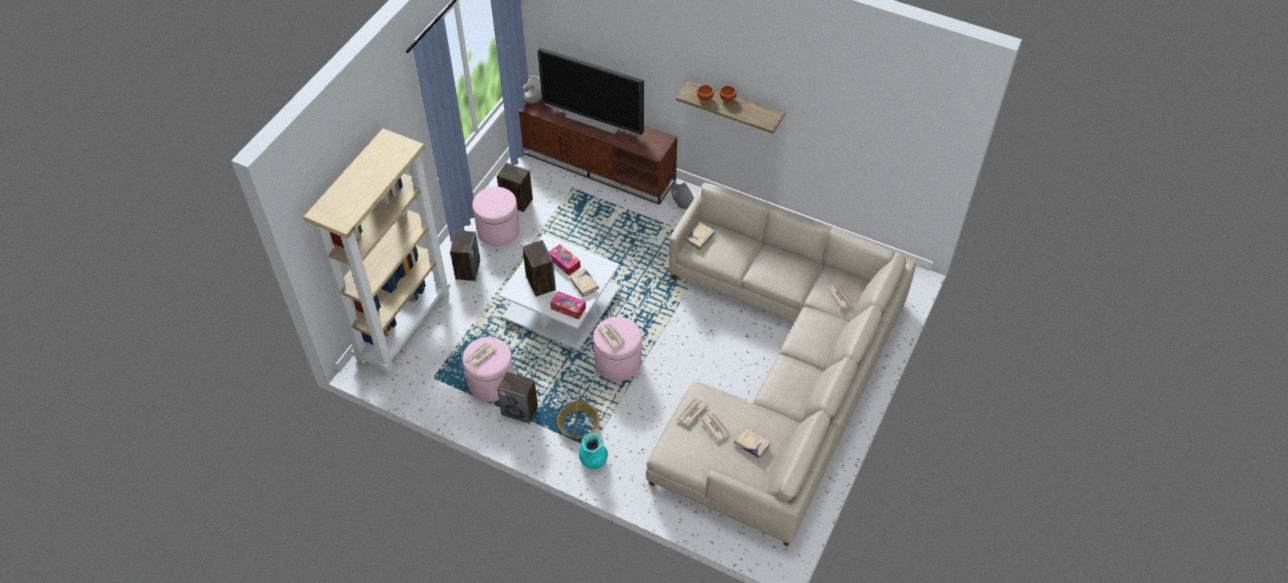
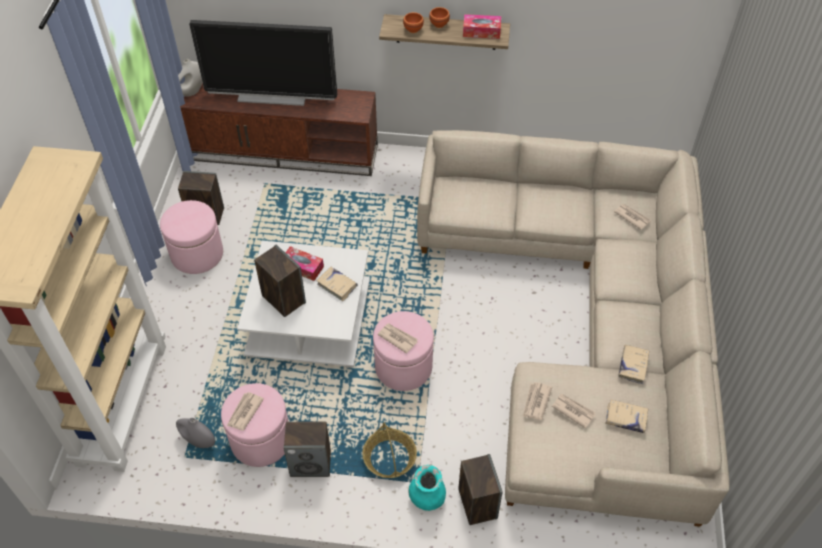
camera: 20 degrees left, 0 degrees up
(467, 269) = (177, 309): speaker -> speaker (477, 503)
(568, 308) = (330, 320): tissue box -> tissue box (481, 31)
(682, 204) = (396, 169): grey vase -> grey vase (198, 441)
(700, 238) = (448, 195): beige book -> beige book (633, 366)

